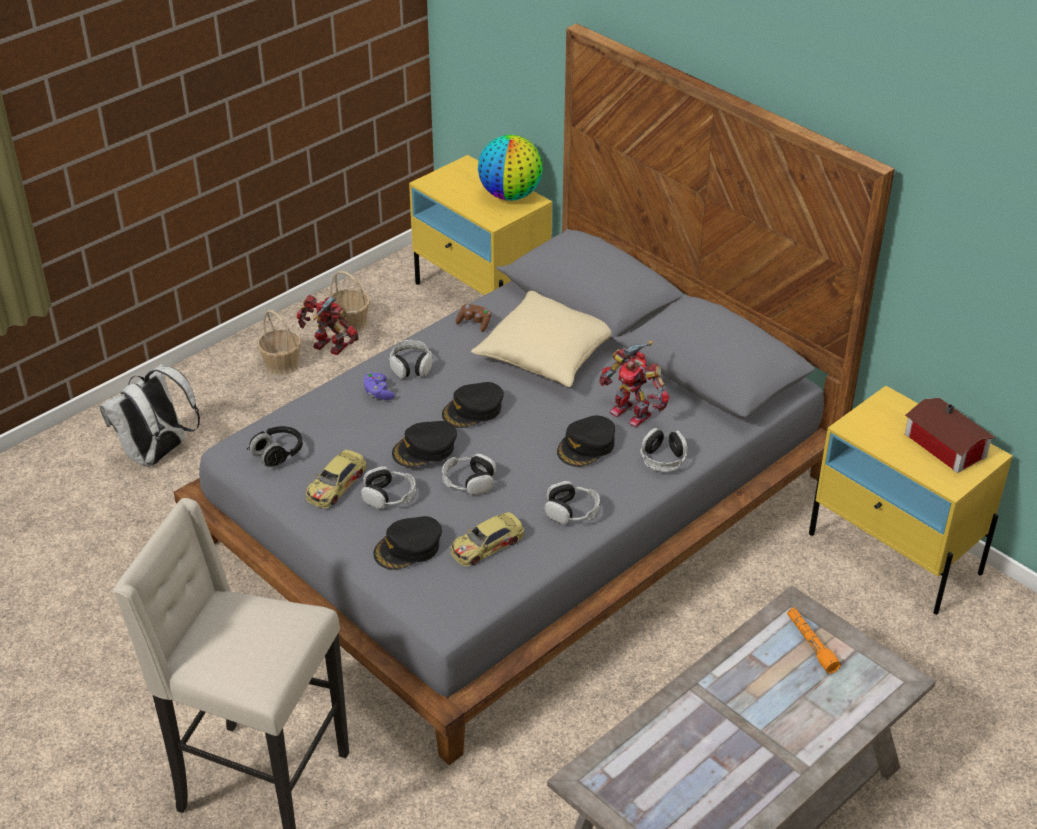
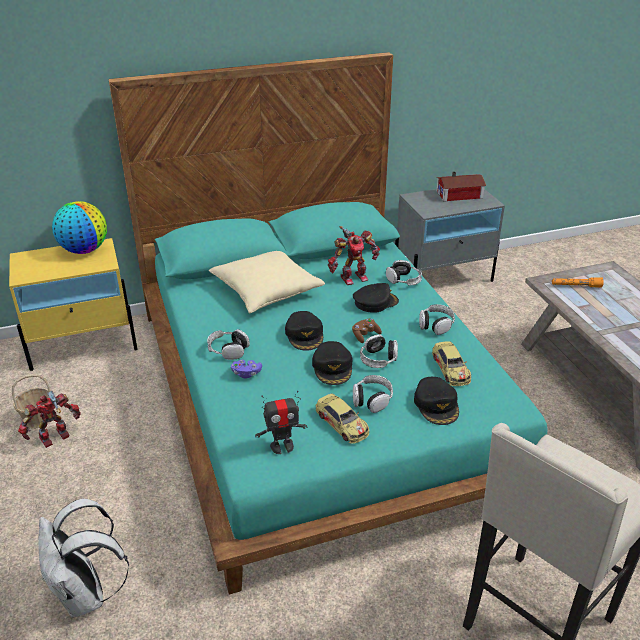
camera: 65 degrees left, 5 degrees down
(277, 454) = (282, 446): black headphones -> toy robot
(281, 364) = (46, 473): basket -> none
(474, 323) = (203, 310): brown game controller -> brown game controller (365, 335)
(520, 511) = (321, 396): grey bed -> turquoise bed
(586, 446) = (375, 302): black cap -> black cap turned 90 degrees counterclockwise
(895, 554) = (443, 277): yellow nightstand -> grey nightstand

